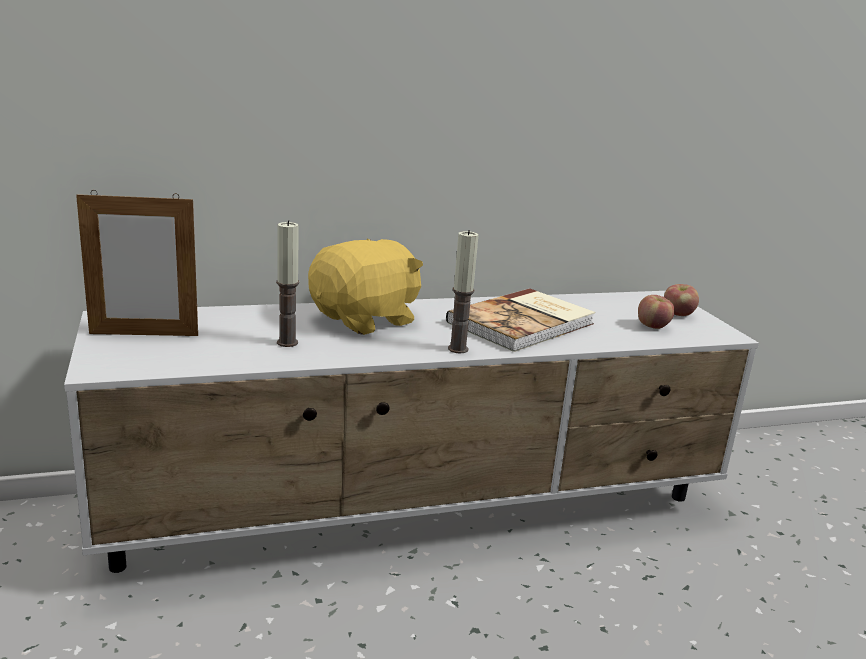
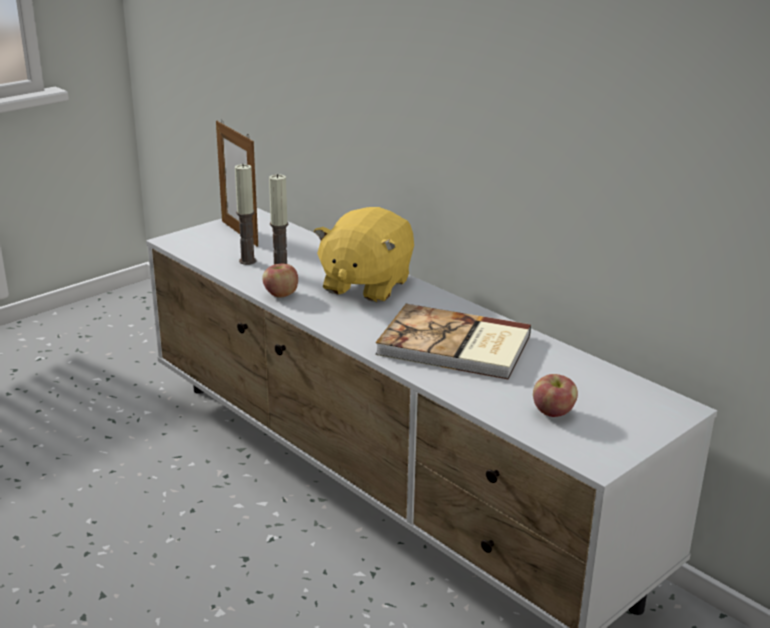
camera: 65 degrees right, 5 degrees up
(366, 319) = (365, 285): yellow plush toy -> yellow plush toy turned 90 degrees clockwise
(458, 349) = (349, 331): candle -> candle (248, 261)
(678, 314) = (624, 423): apple -> apple (280, 294)

